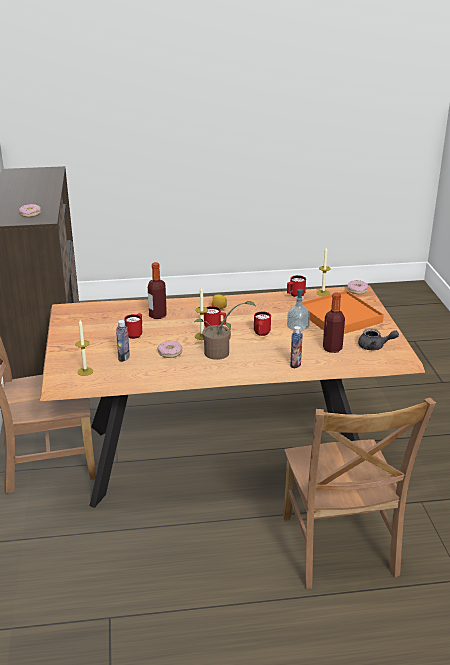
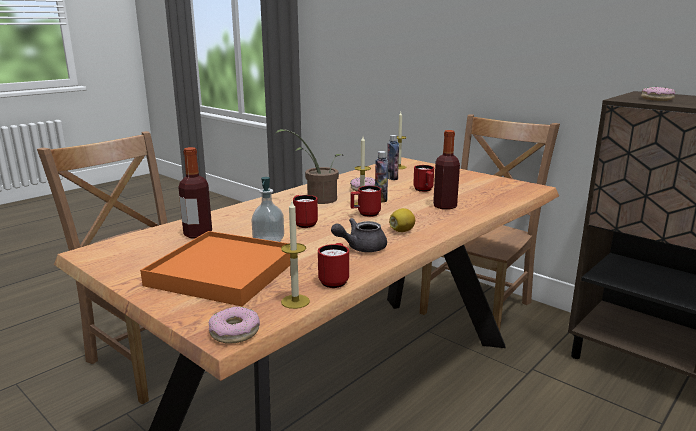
camera: 140 degrees right, 10 degrees down
(295, 364) = (227, 212): bottle -> bottle (381, 199)
(375, 347) = (138, 251): grey teapot -> grey teapot (361, 248)

